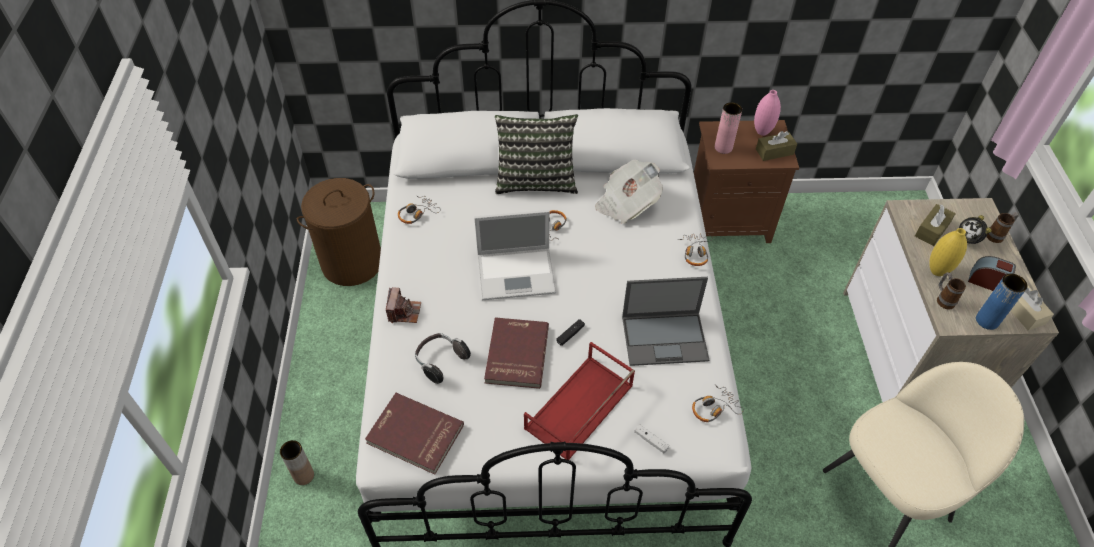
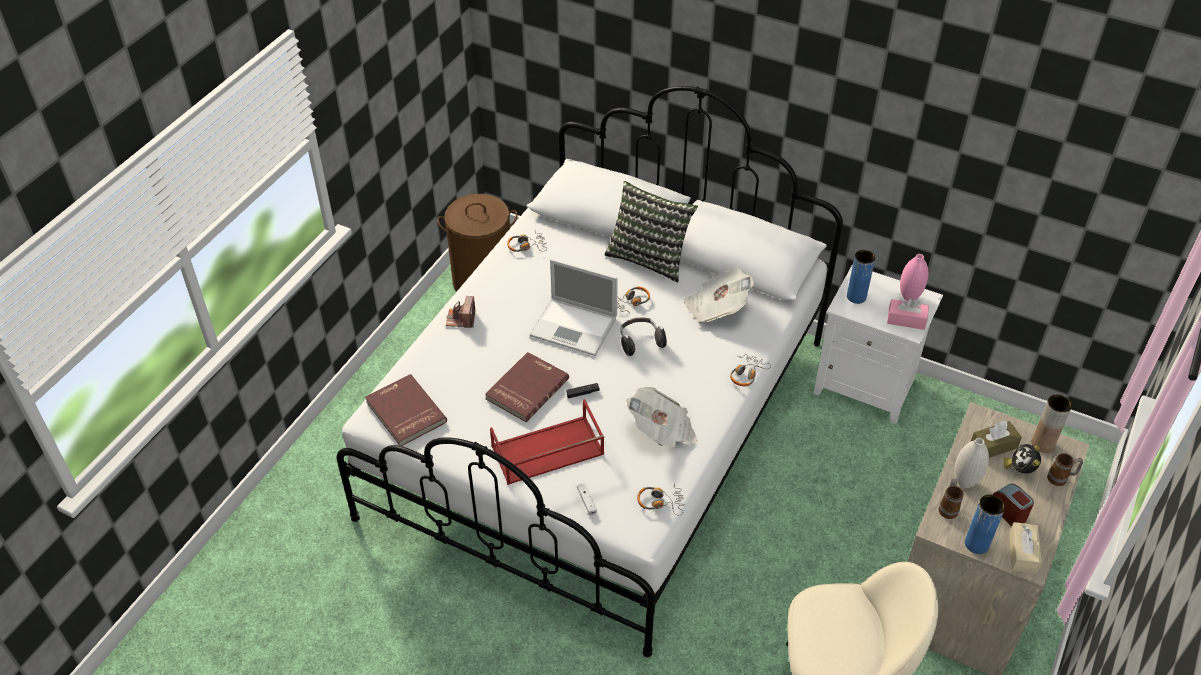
camera: 30 degrees right, 5 degrees down
(304, 476) = (336, 434): brown vase -> brown vase (1042, 444)
(404, 312) = (461, 319): camera -> camera turned 150 degrees clockwise
(440, 361) = (463, 368): headphones -> headphones (640, 342)
(665, 338) = (662, 431): laptop -> newspaper
(723, 147) = (856, 297): pink vase -> blue vase
(728, 220) = (867, 386): brown nightstand -> white nightstand
(774, 152) = (906, 320): brown tissue box -> pink tissue box
(937, 271) = (965, 482): yellow vase -> white vase

